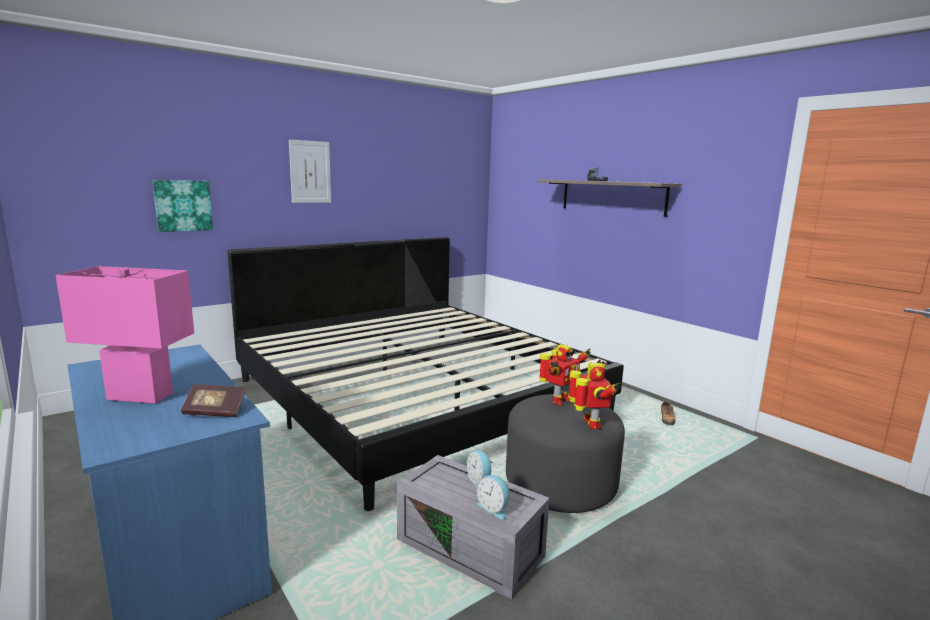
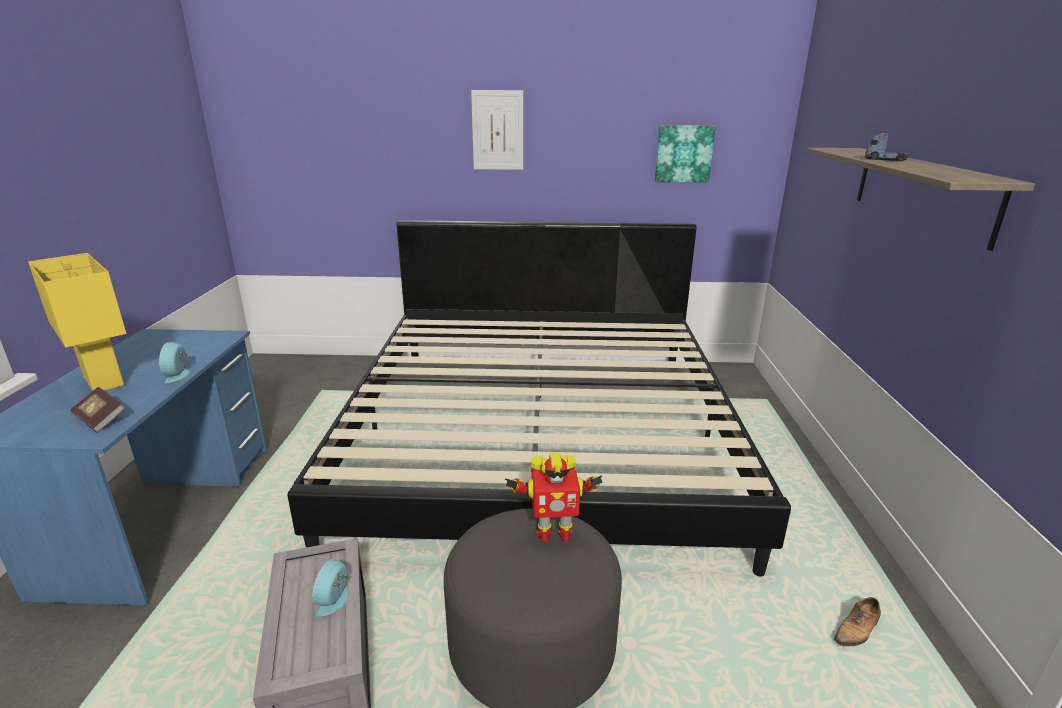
camera: 40 degrees right, 10 degrees up
(140, 396) = (103, 381): pink table lamp -> yellow table lamp
(183, 205) = (357, 170): picture -> picture (683, 153)
(494, 508) = (290, 646): alarm clock -> alarm clock (179, 375)
(590, 424) = (525, 595): toy robot -> none

